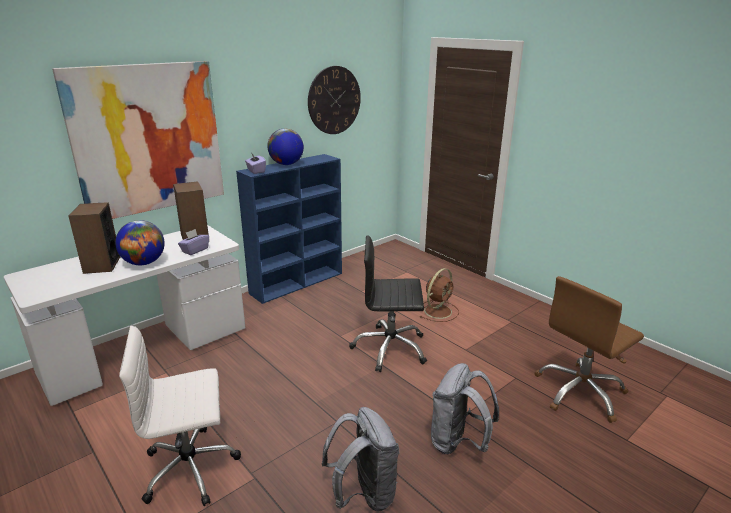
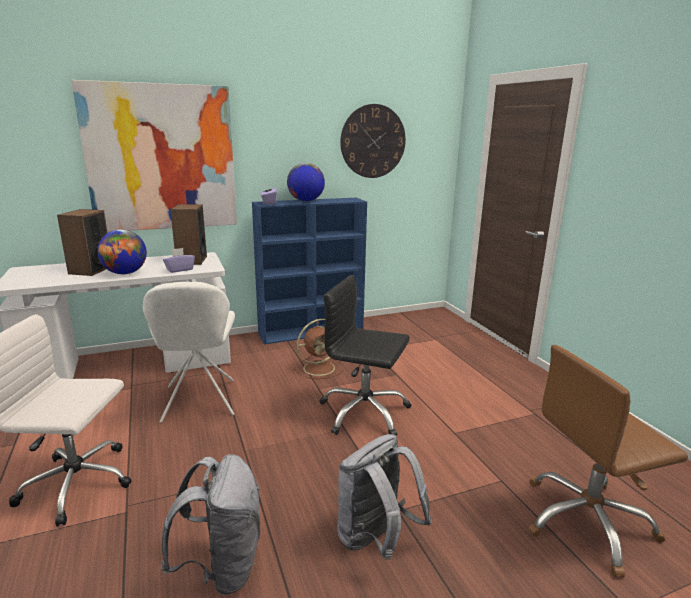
camera: 20 degrees right, 5 degrees down
(243, 371) = (199, 402): none -> white chair
(438, 311) = (447, 384): brown fan -> brown fan (320, 368)

